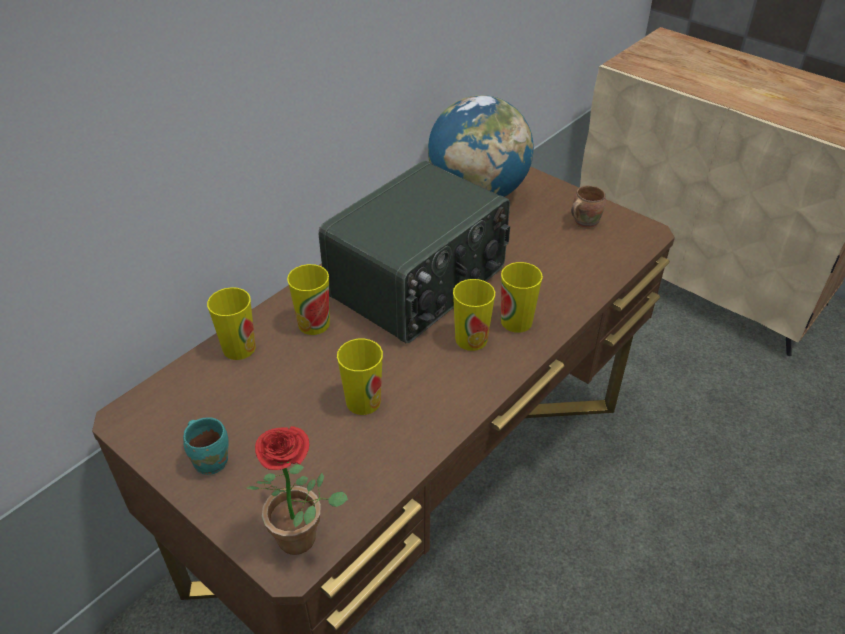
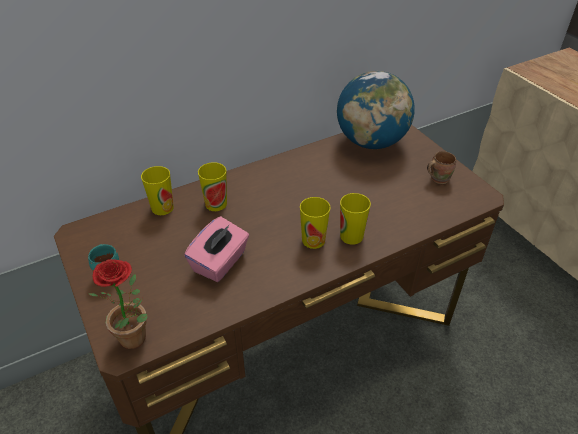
camera: 20 degrees right, 0 degrees up
(363, 401) = (220, 262): cup -> pink tissue box
(419, 283) = (298, 194): radio -> none

